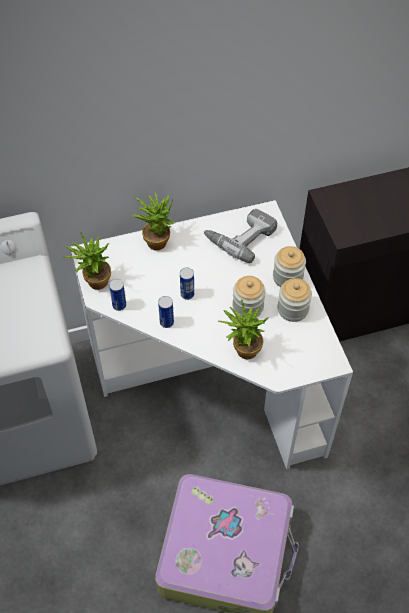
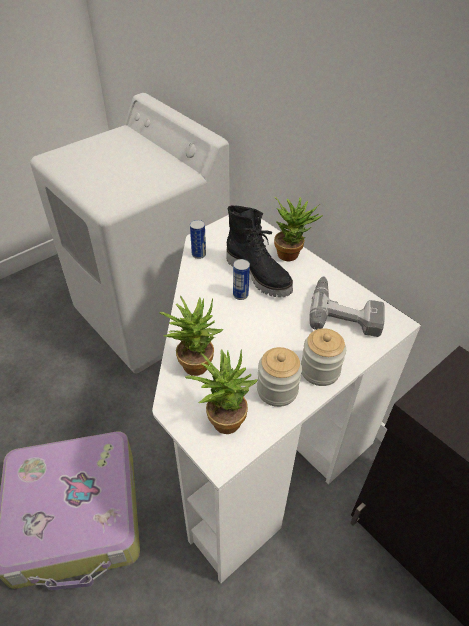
camera: 65 degrees right, 10 degrees down
(94, 282) = (214, 231): potted plant -> potted plant (223, 417)
(166, 322) = (197, 291): can -> none
(171, 272) = (259, 275): none -> black boot
(248, 307) = (255, 347): jar -> none

